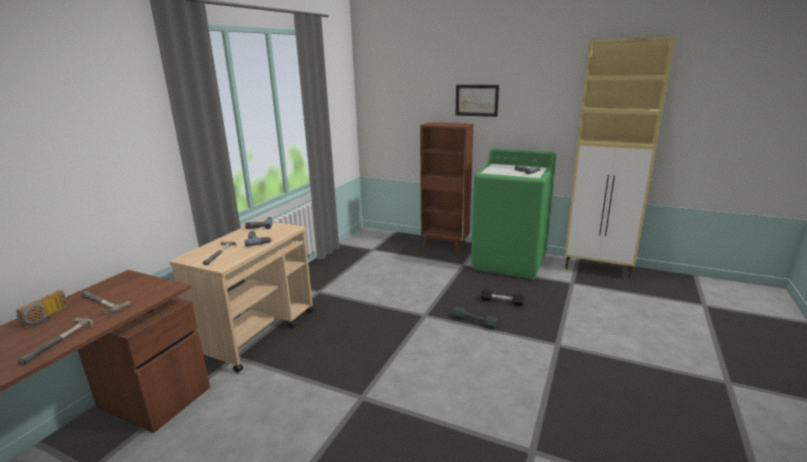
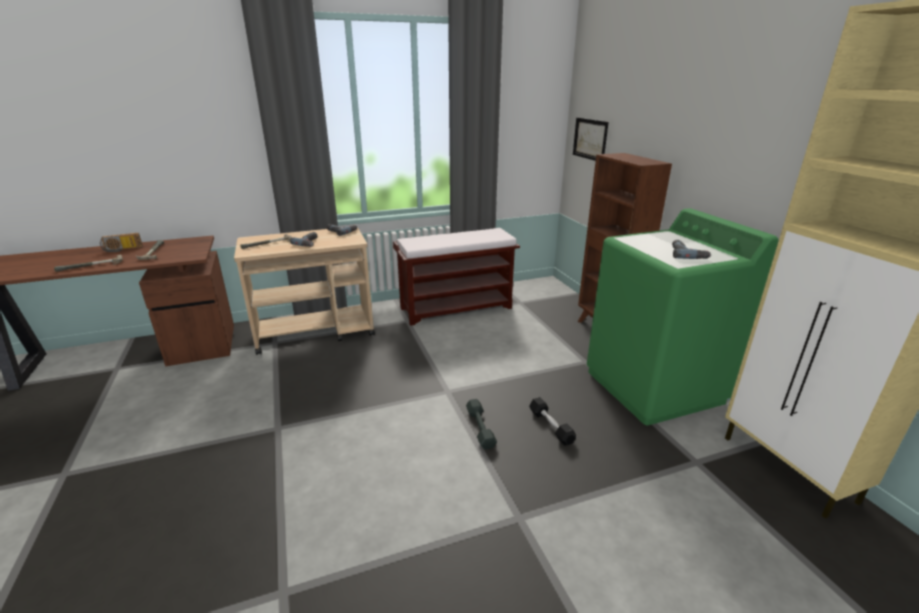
camera: 45 degrees right, 5 degrees up
(338, 269) = (457, 308): none -> brown bench
(476, 100) = (687, 126): picture -> picture (590, 139)

